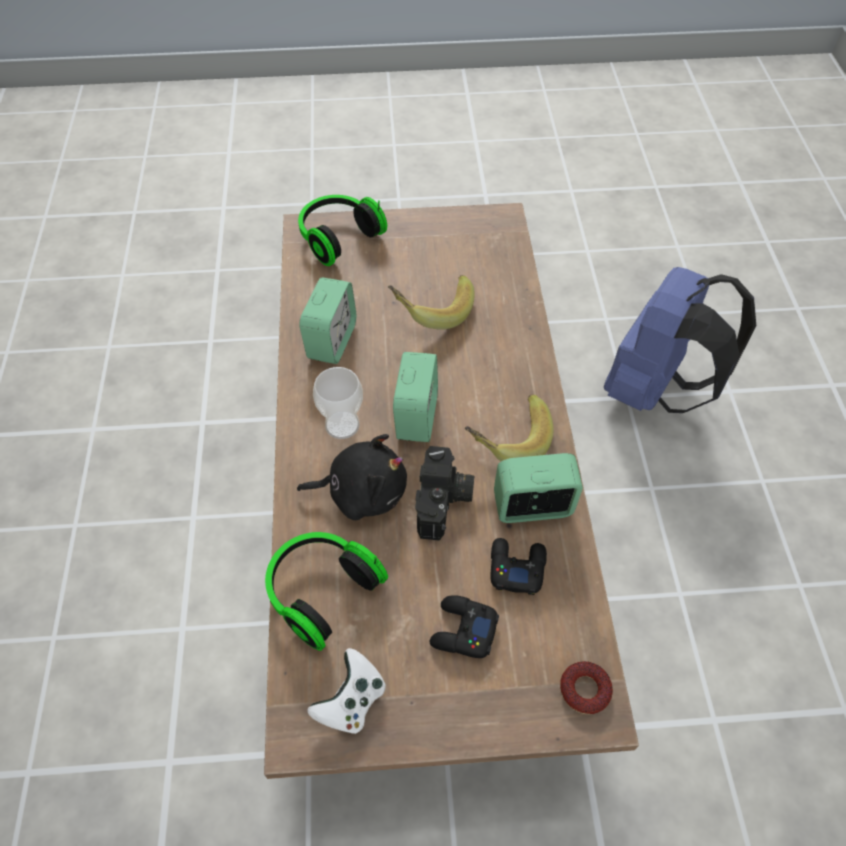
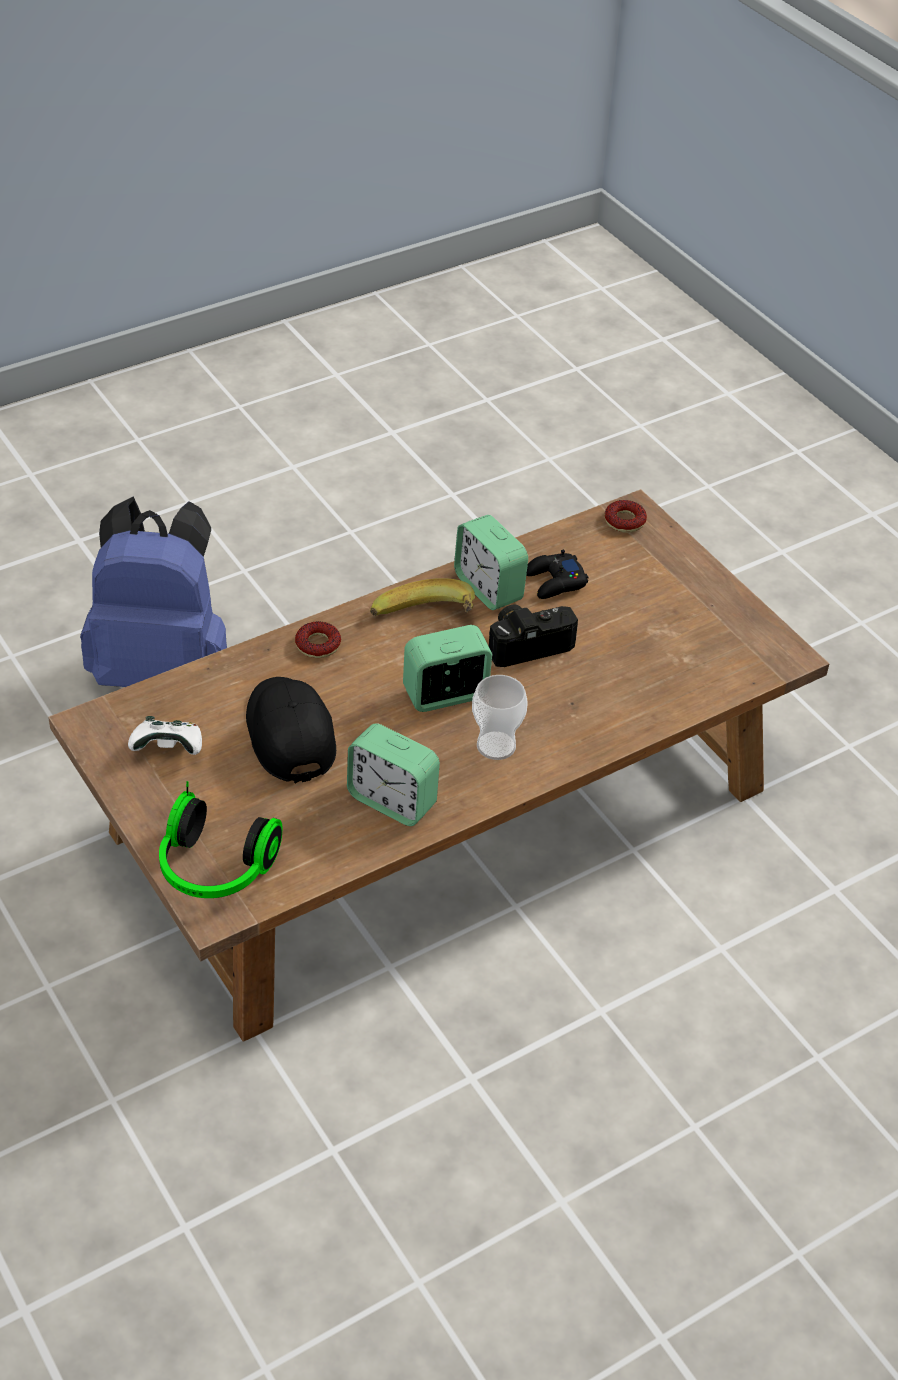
camera: 120 degrees left, 10 degrees down
(320, 590) = (672, 690): headphones -> none
(331, 341) = (392, 800): alarm clock -> alarm clock turned 135 degrees counterclockwise
(351, 700) = (740, 637): white game controller -> white game controller (169, 749)
(362, 492) = (559, 701): black plush toy -> none
(432, 309) = (289, 734): banana -> black cap
(463, 631) = (634, 595): black game controller -> none
(519, 358) = (318, 645): none -> donut

